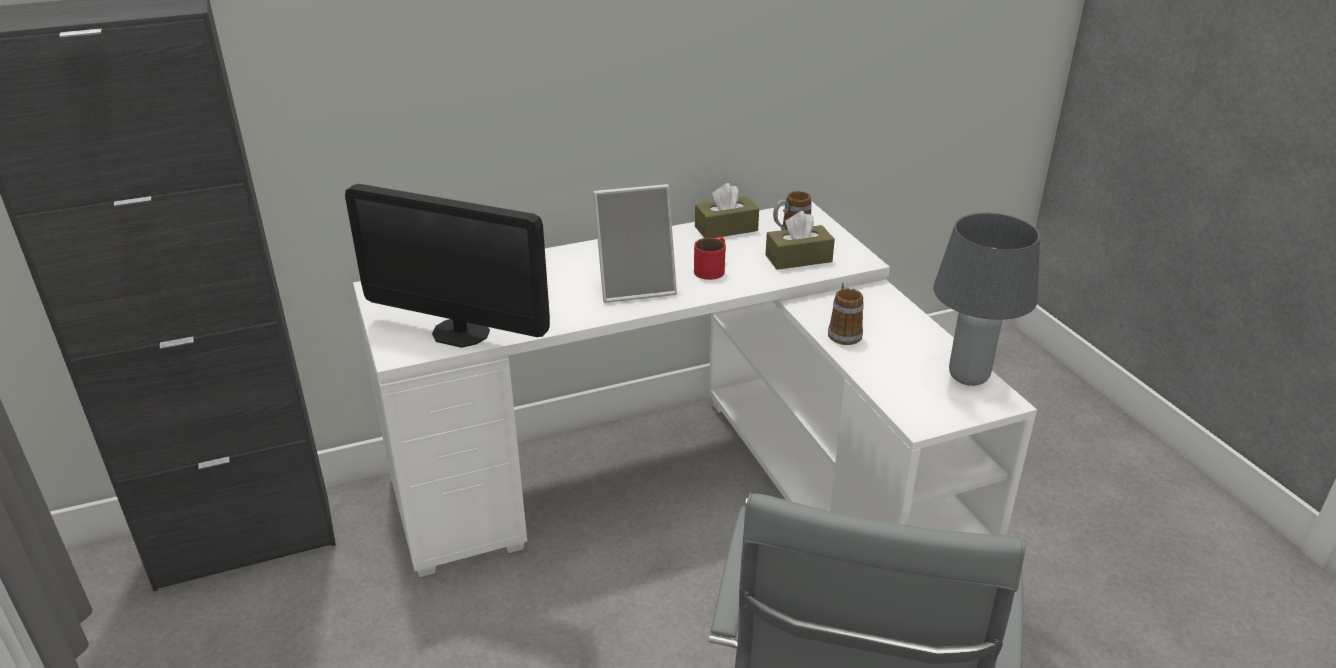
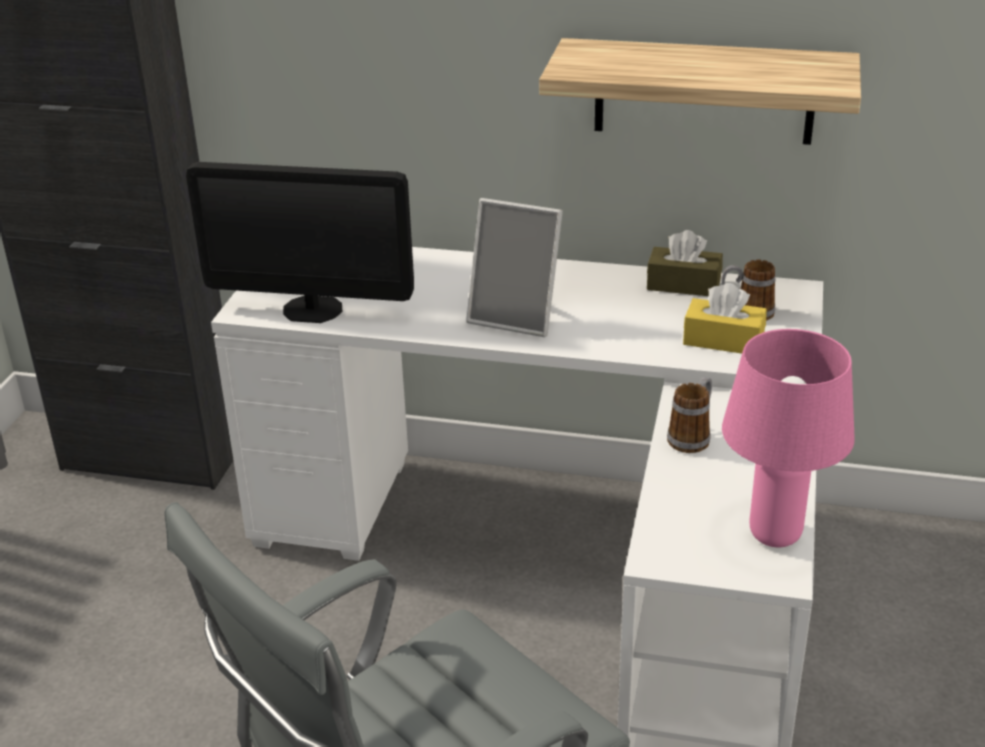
camera: 35 degrees right, 0 degrees up
(461, 332) = (312, 309): monitor -> monitor turned 45 degrees counterclockwise
(713, 268) = (616, 322): red mug -> none
(718, 68) = (704, 91): none -> shelf
(798, 258) = (723, 340): brown tissue box -> yellow tissue box
(967, 376) = (773, 533): grey table lamp -> pink table lamp

